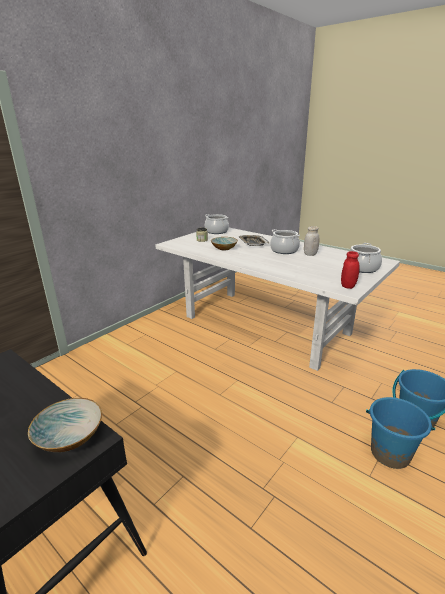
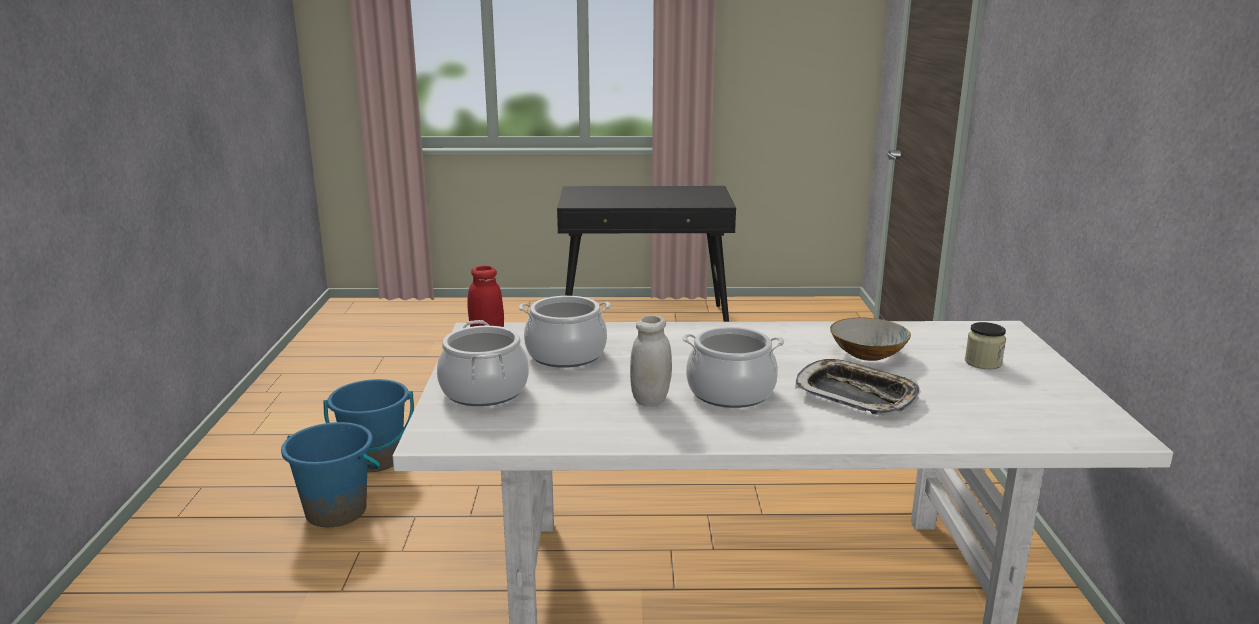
camera: 140 degrees right, 5 degrees down
(70, 436) = (587, 202): bowl -> none
(216, 231) = (1061, 410): cooking pot -> cooking pot (566, 355)

